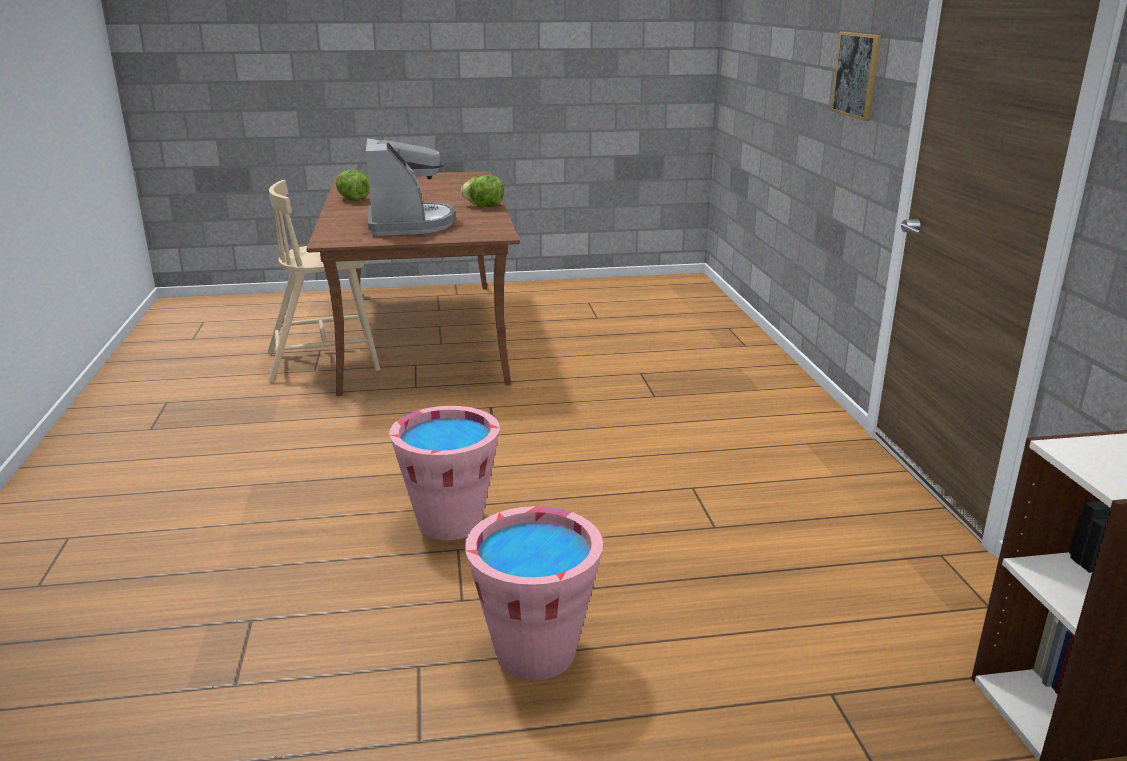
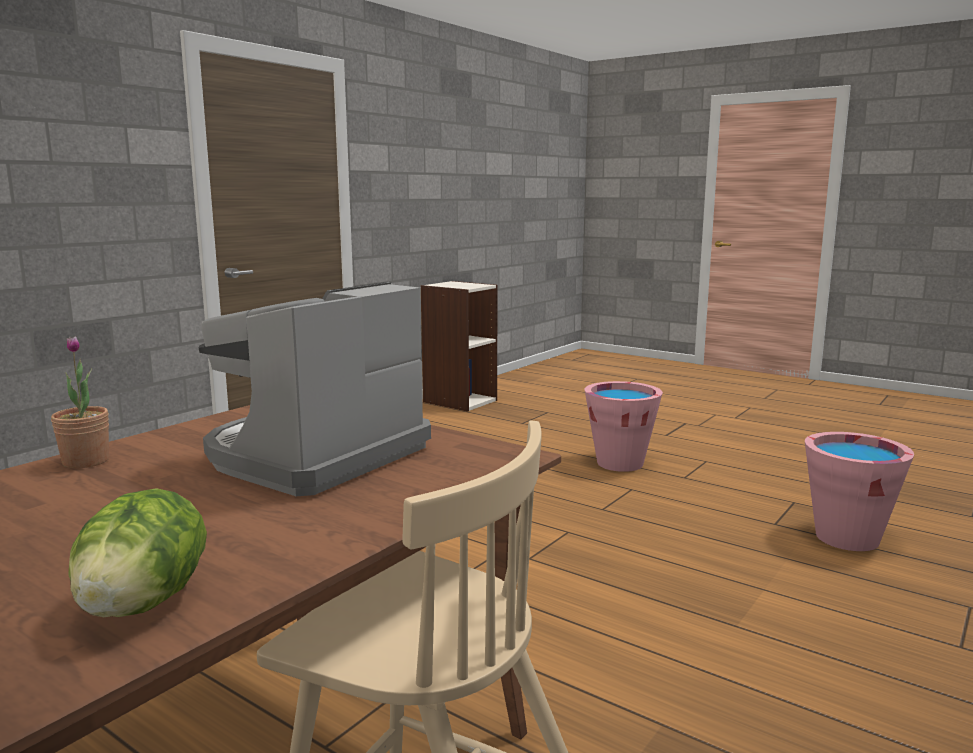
camera: 135 degrees left, 10 degrees down
(450, 522) = (586, 524): pink bucket -> pink bucket (847, 538)
(484, 206) = (86, 461): lettuce -> potted plant
(857, 75) = (82, 163): picture -> none

